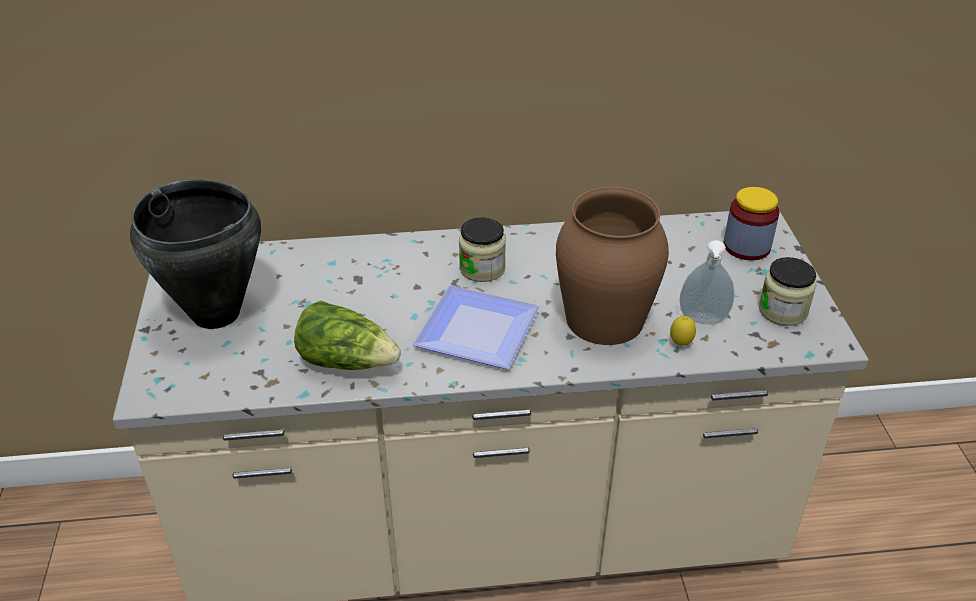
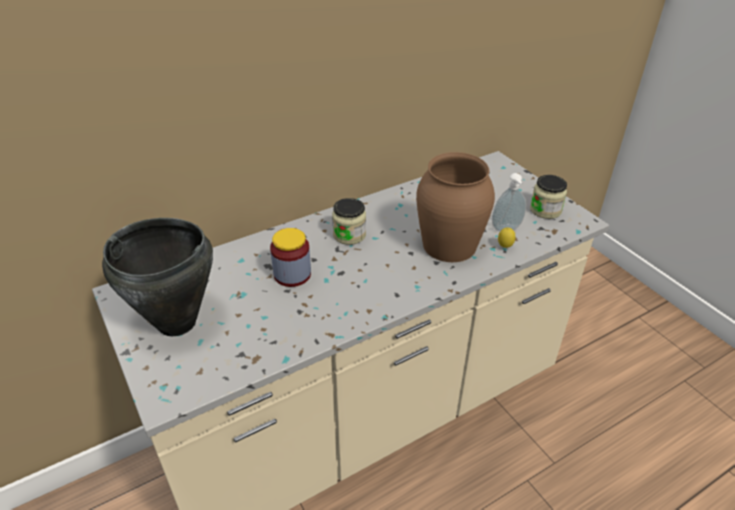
camera: 25 degrees left, 0 degrees up
(347, 361) = (301, 325): lettuce -> none
(479, 334) = (378, 278): plate -> none
(746, 246) = (498, 178): jar -> jar (292, 274)

